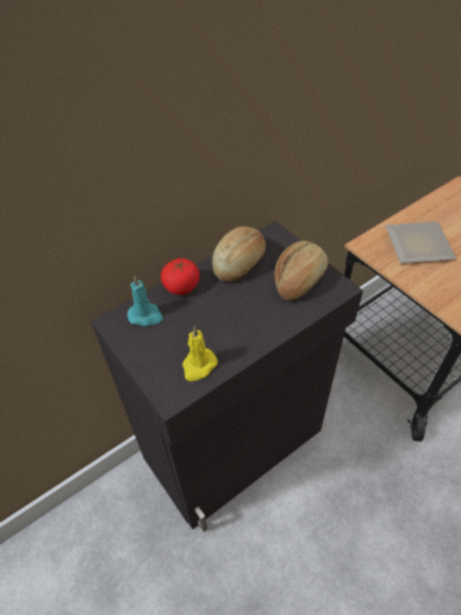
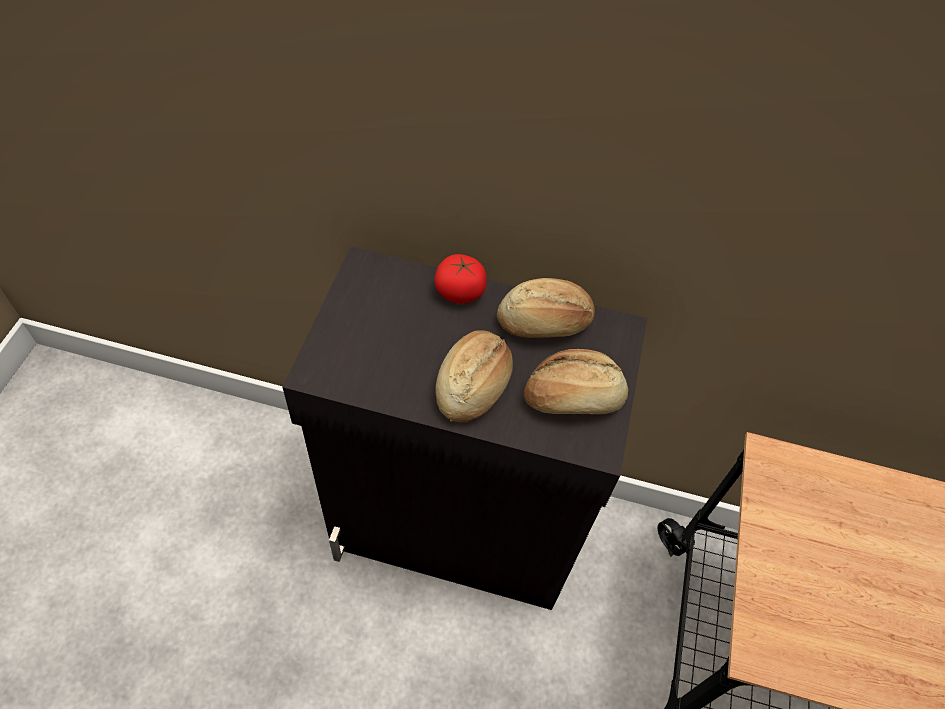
camera: 45 degrees right, 5 degrees up
(146, 316) = (394, 287): turquoise candle -> none
(198, 366) = (369, 373): yellow candle -> none
(253, 318) = (474, 386): none -> bread
(419, 244) = (843, 524): plate -> none

